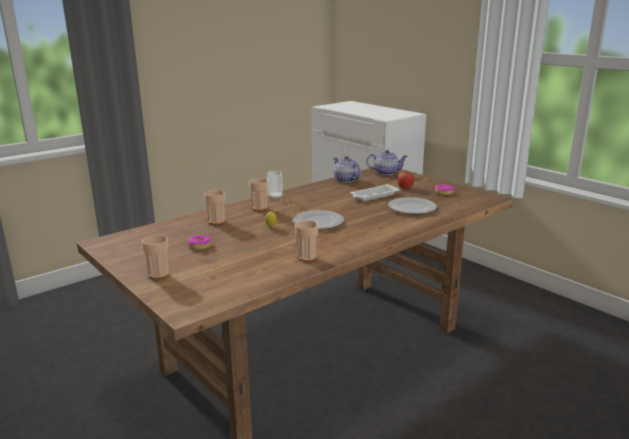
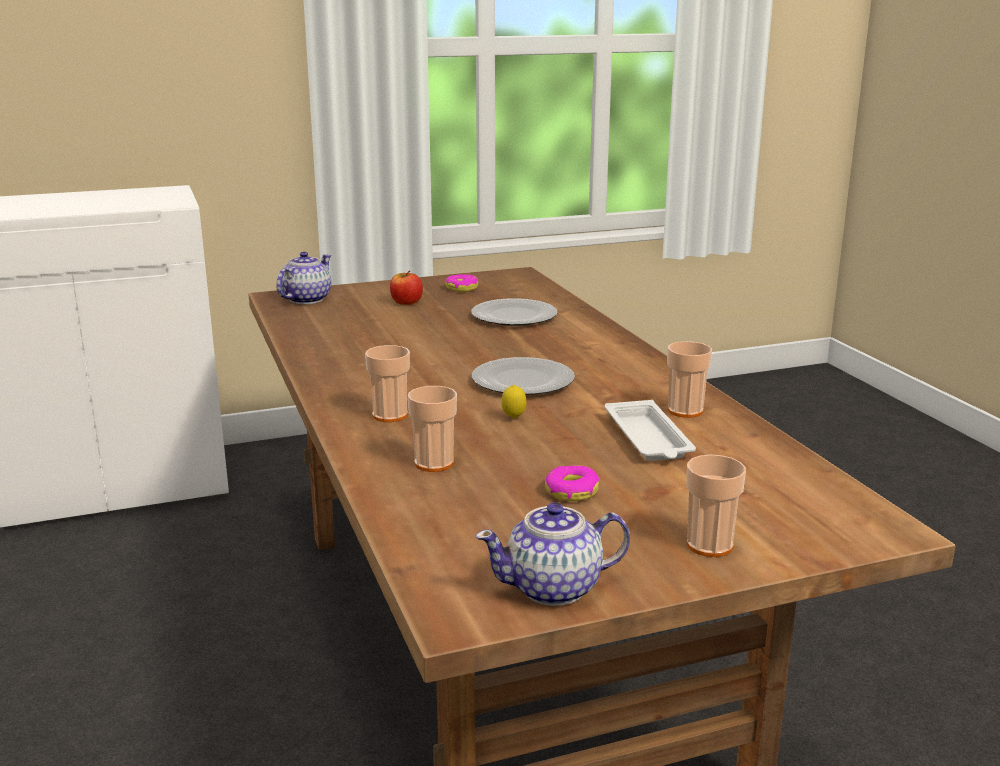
camera: 70 degrees left, 0 degrees up
(275, 197) = (336, 395): cup -> none
(346, 180) = (306, 329): teapot -> teapot (554, 588)
(373, 196) = (424, 326): white tray -> white tray (648, 439)

